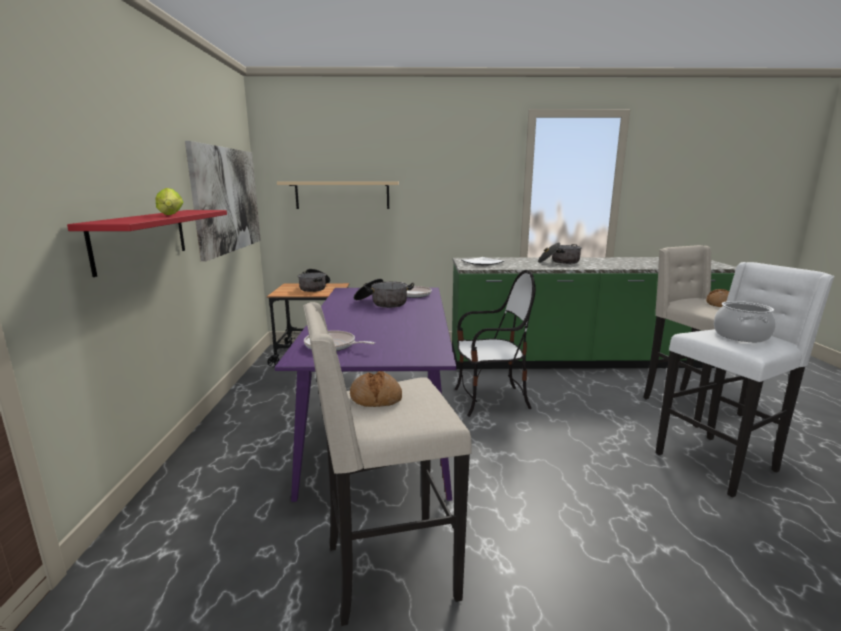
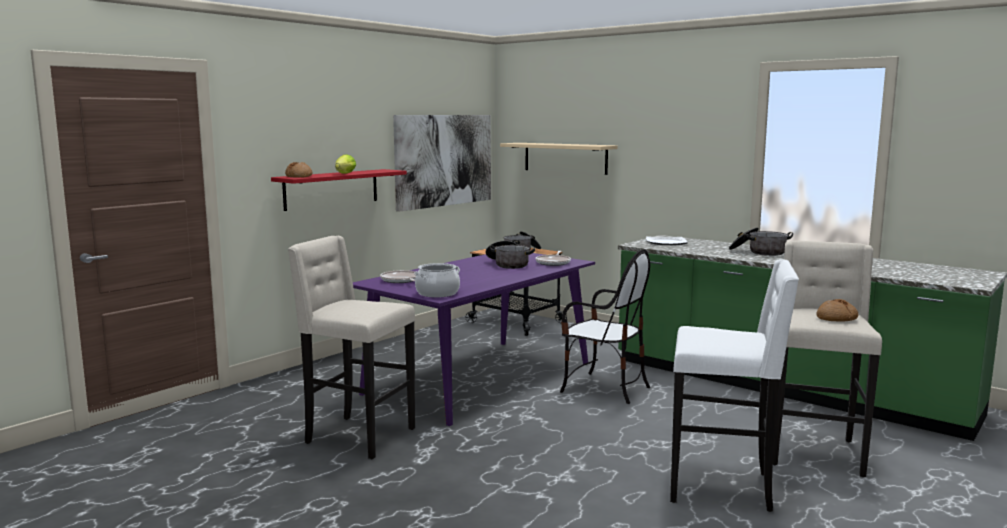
camera: 40 degrees right, 5 degrees down
(376, 398) = (353, 303): bread -> bread (299, 176)
(741, 336) = (726, 336): cooking pot -> cooking pot (437, 293)

